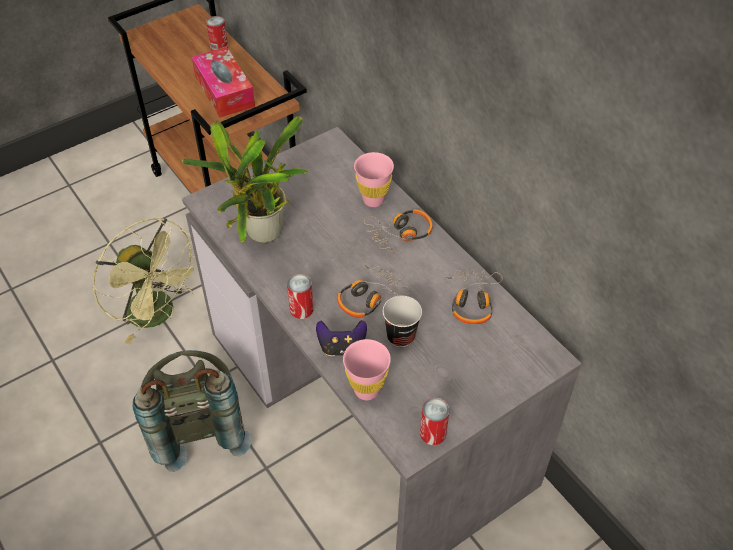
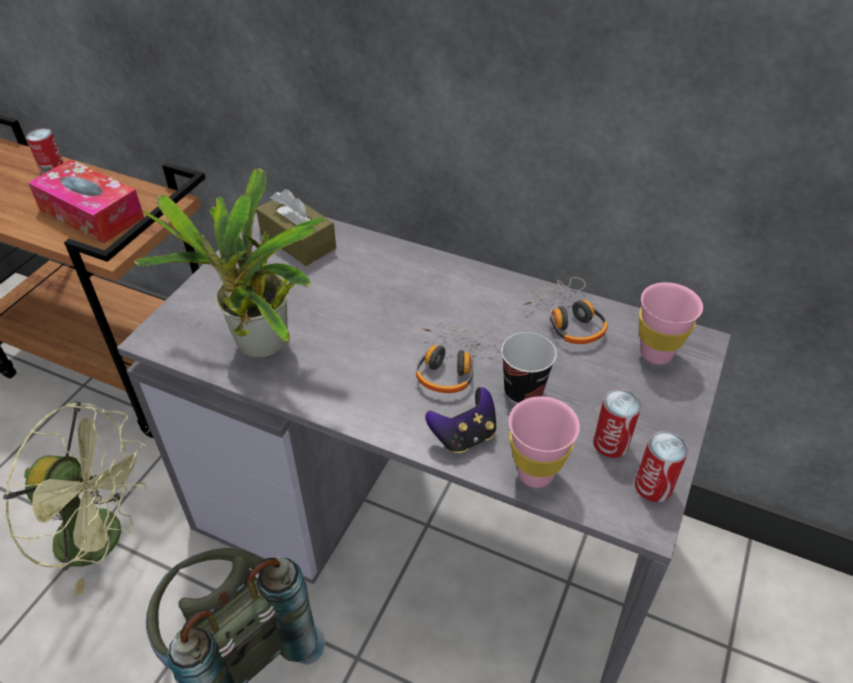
camera: 30 degrees left, 5 degrees down
(301, 309) = (378, 414): can -> can (611, 443)
(335, 166) = (298, 241): none -> brown tissue box
(373, 200) = (371, 259): pink cup -> pink cup (656, 353)
(400, 234) = (430, 282): headphones -> none

